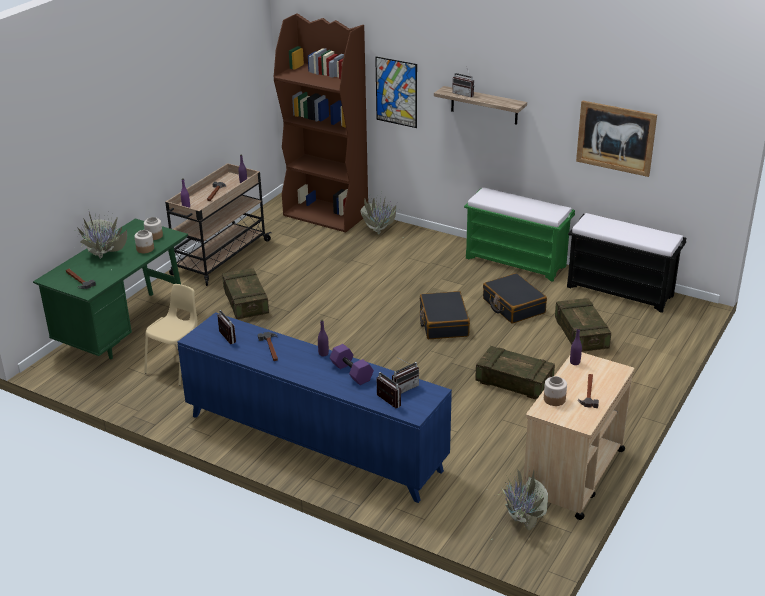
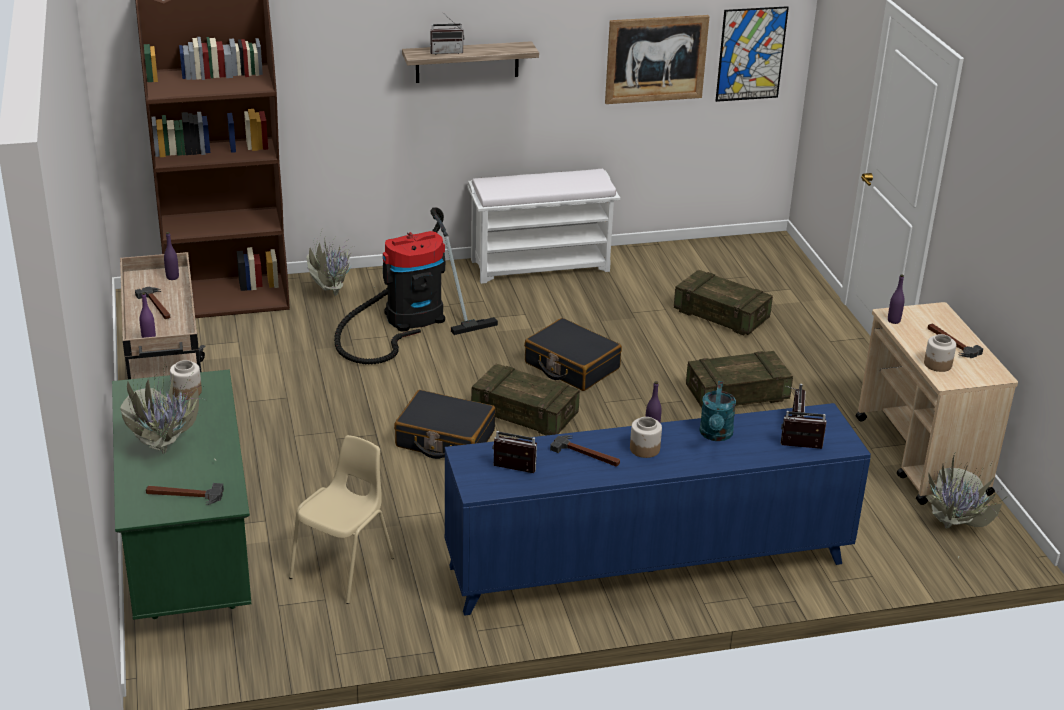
camera: 45 degrees left, 0 degrees up
(145, 249) = (207, 413): jar -> jar (645, 449)
(178, 366) = (344, 568): beige chair -> beige chair turned 45 degrees clockwise
(246, 303) = (302, 450): crate -> crate (524, 414)
(352, 372) = (716, 435): purple dumbbell -> turquoise watering can
(396, 92) = (322, 76): picture -> picture (751, 54)
(396, 262) = (408, 320): none -> vacuum cleaner
(513, 306) = (612, 315): black suitcase -> black suitcase (445, 439)
(516, 262) = (541, 265): green bench -> white bench
(621, 291) = (688, 254): black bench -> none

